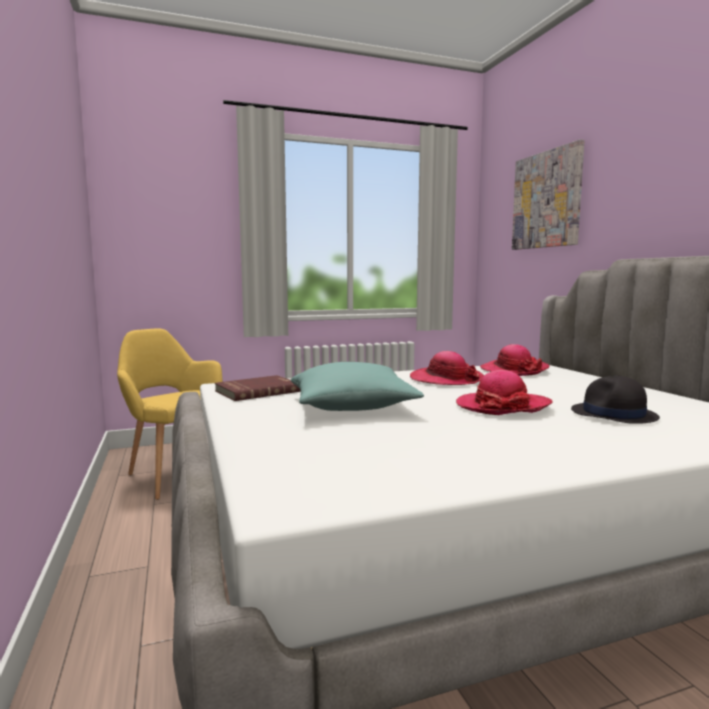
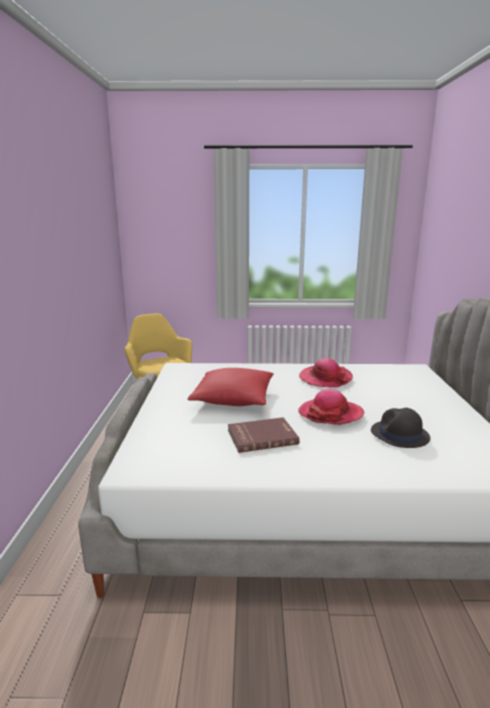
camera: 20 degrees right, 10 degrees up
(257, 391) = (191, 375): red book -> red book (262, 436)
(351, 406) = (233, 399): turquoise pillow -> red pillow
(513, 370) = (390, 373): hat -> none
(547, 200) = (460, 224): picture -> none

